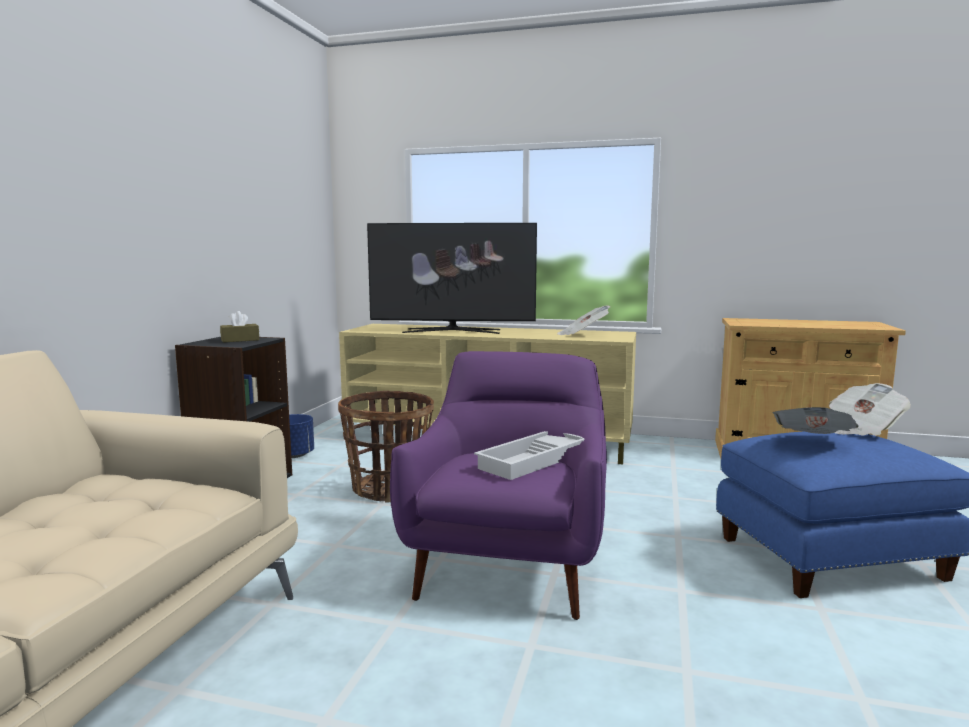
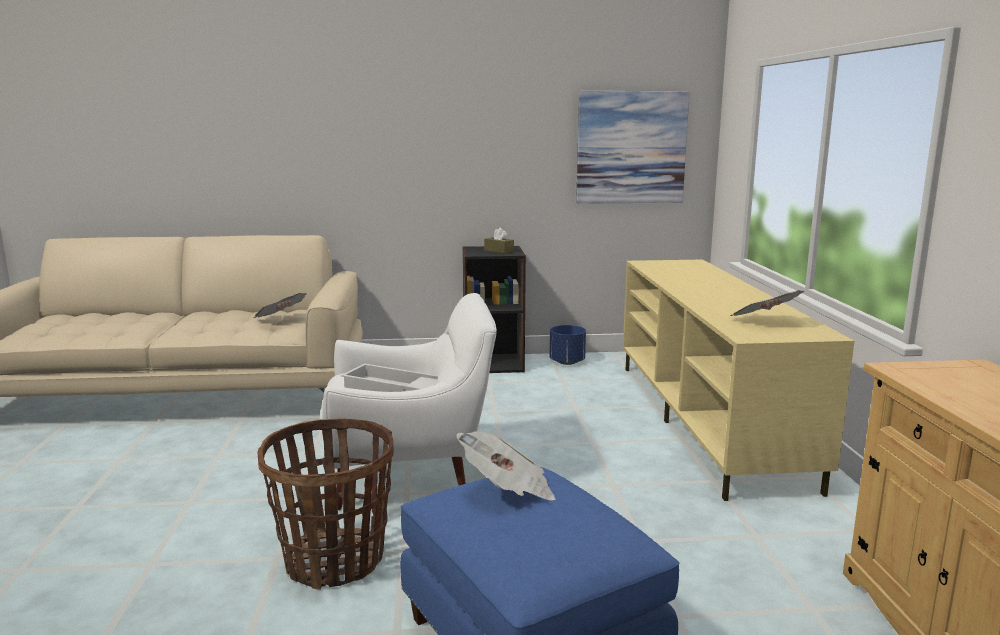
camera: 70 degrees right, 5 degrees up
(290, 222) = (631, 147): none -> picture
(389, 490) = (525, 407): basket -> basket (334, 561)
(452, 331) = (693, 282): television -> none
(509, 566) = (411, 474): purple armchair -> white armchair
(861, 429) = (604, 526): newspaper -> newspaper (280, 319)

